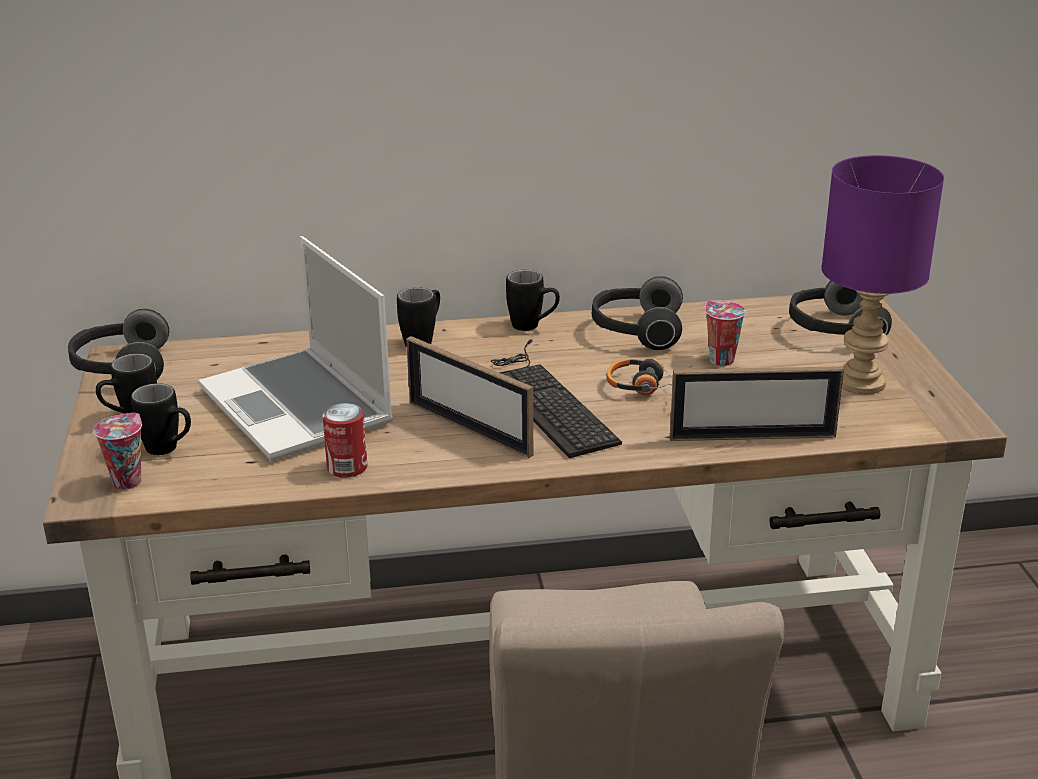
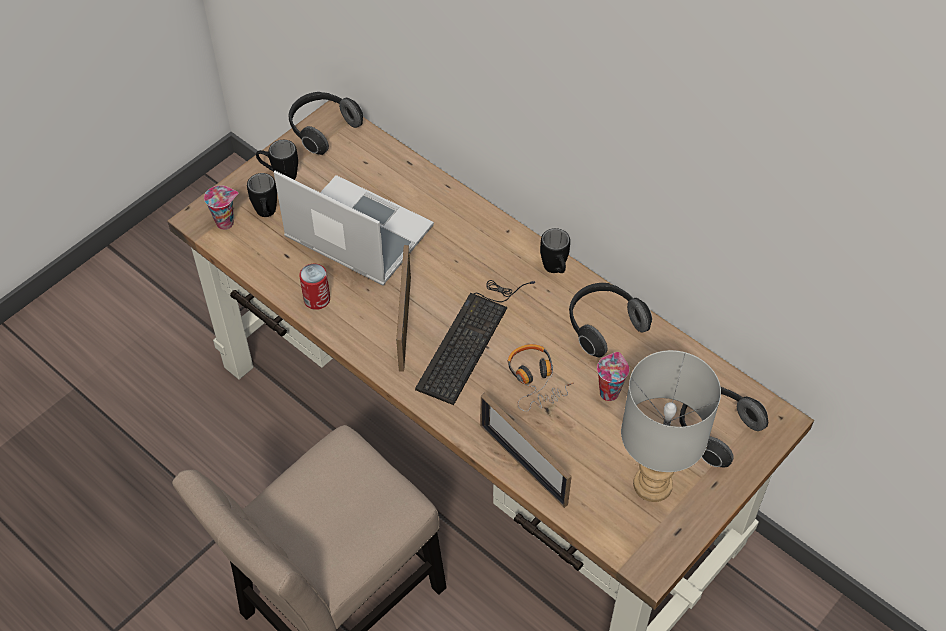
camera: 50 degrees right, 25 degrees up
(299, 407) = (356, 234): laptop -> laptop turned 105 degrees clockwise
(423, 340) = (484, 231): black mug -> none
(858, 383) = (651, 483): purple table lamp -> grey table lamp

